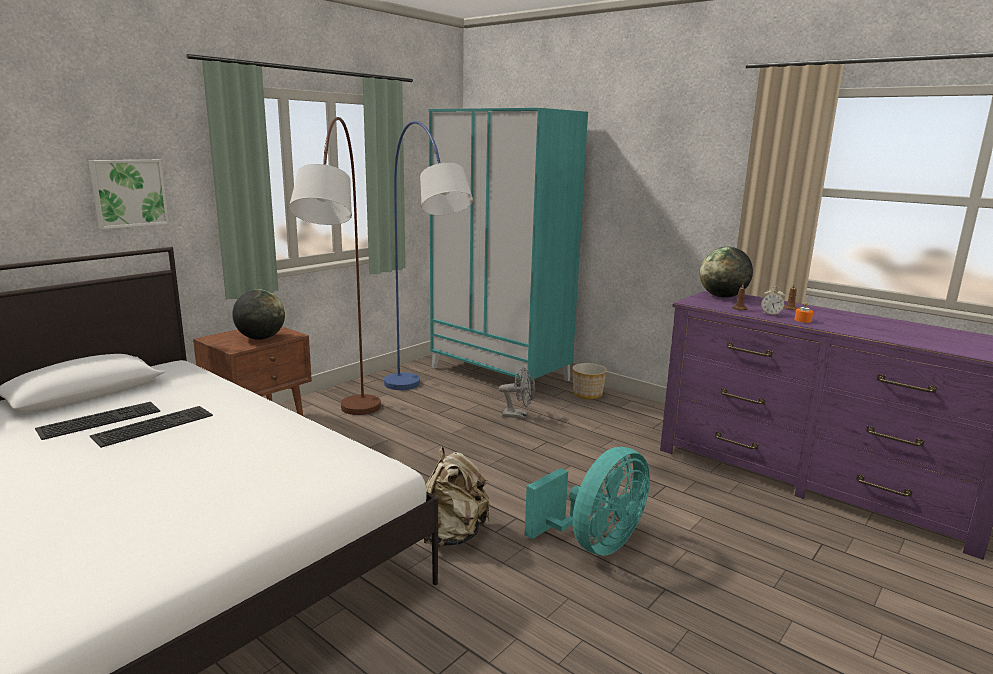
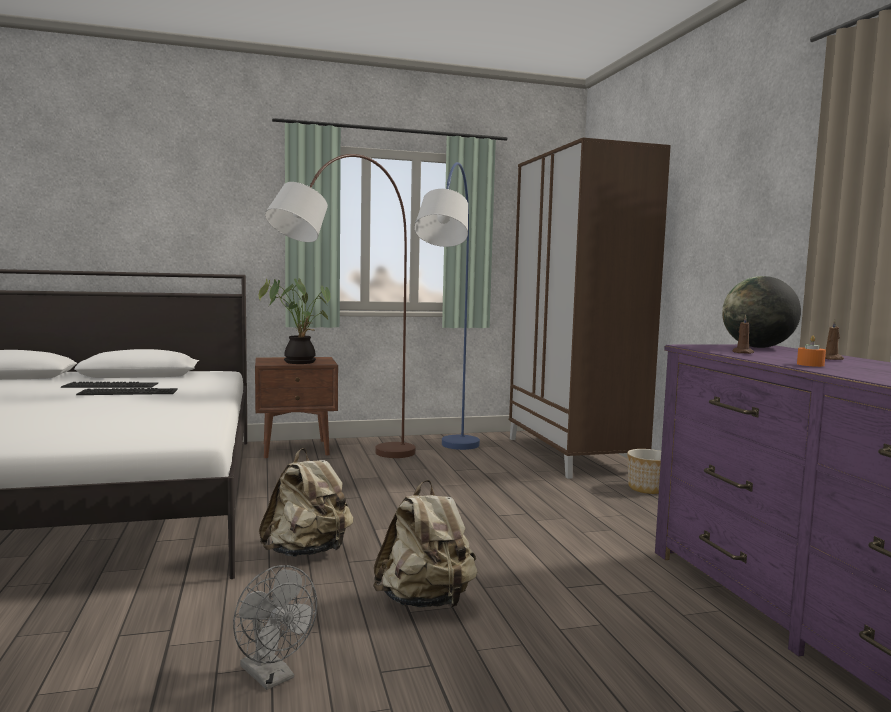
camera: 35 degrees right, 10 degrees down
(128, 193) = (218, 228): picture -> none
(261, 338) = (299, 362): globe -> potted plant
(500, 373) = (573, 455): turquoise wardrobe -> brown wardrobe
(519, 415) = (533, 488): grey fan -> grey fan (272, 677)
(594, 543) = (425, 601): turquoise fan -> beige backpack
(771, 314) = (777, 358): alarm clock -> none

